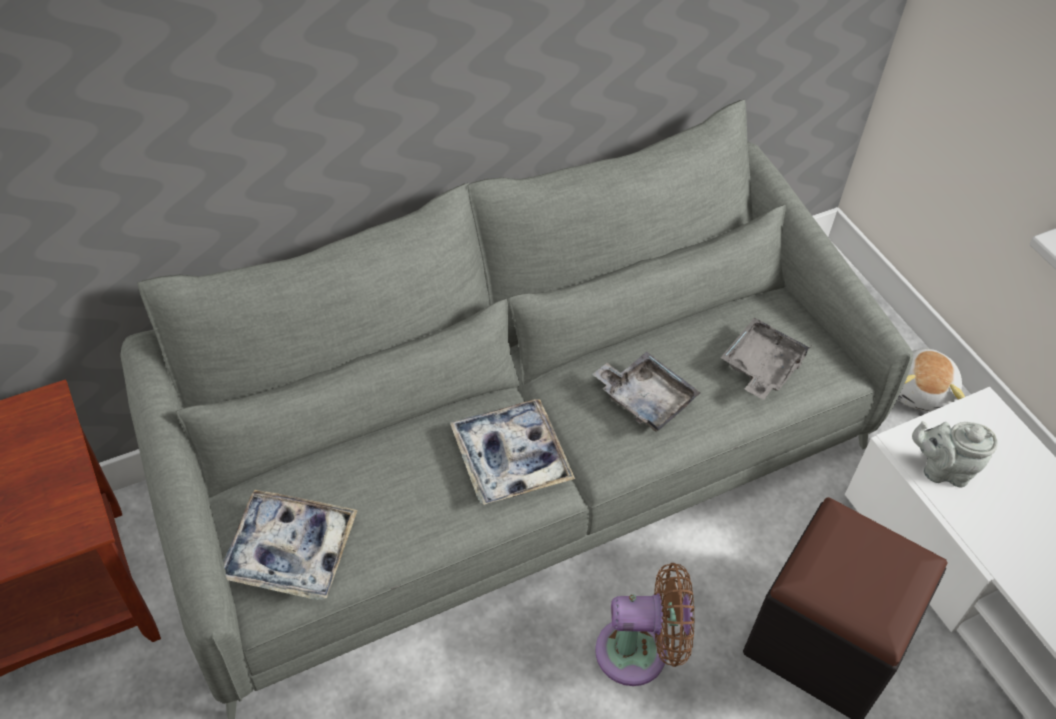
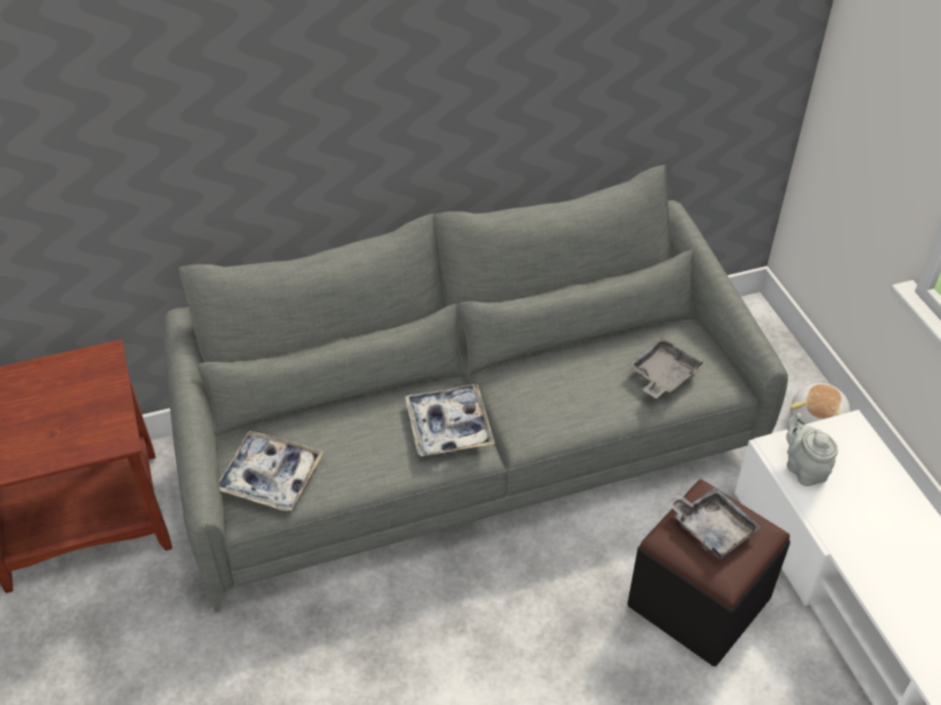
camera: 10 degrees right, 5 degrees down
(639, 652) = (543, 596): brown fan -> none
(645, 399) = (563, 392): grey tray -> grey tray (711, 528)
(942, 469) = (804, 469): grey teapot -> grey teapot turned 45 degrees clockwise

